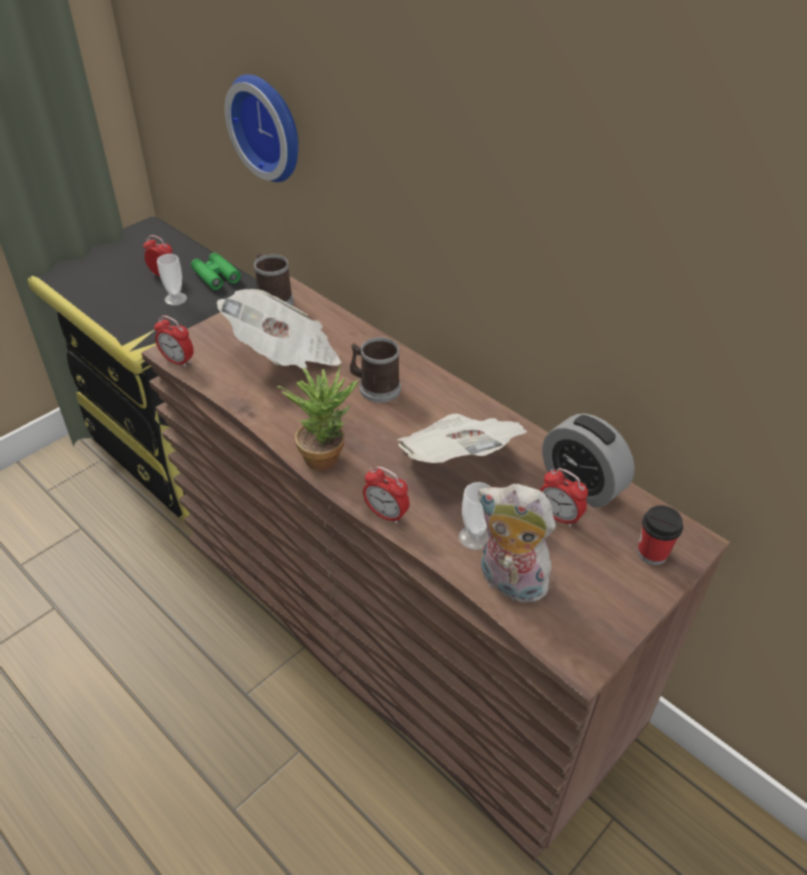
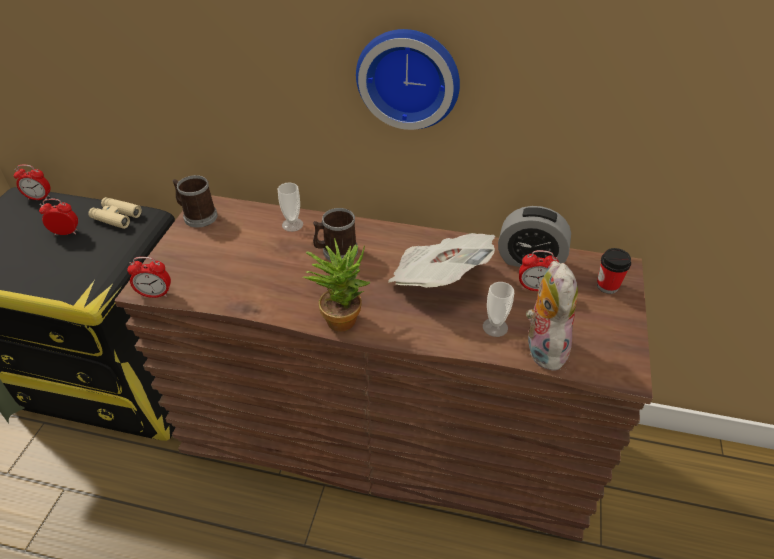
camera: 30 degrees left, 0 degrees up
(175, 299) = (94, 248): cup -> cup (292, 224)
(216, 276) = (116, 217): green binoculars -> beige binoculars
(269, 126) = (149, 66): wall clock -> wall clock (409, 77)
(285, 355) = (244, 255): newspaper -> none
(386, 514) = (423, 339): alarm clock -> alarm clock (39, 198)
(508, 582) = (542, 347): plush toy -> plush toy turned 90 degrees clockwise

